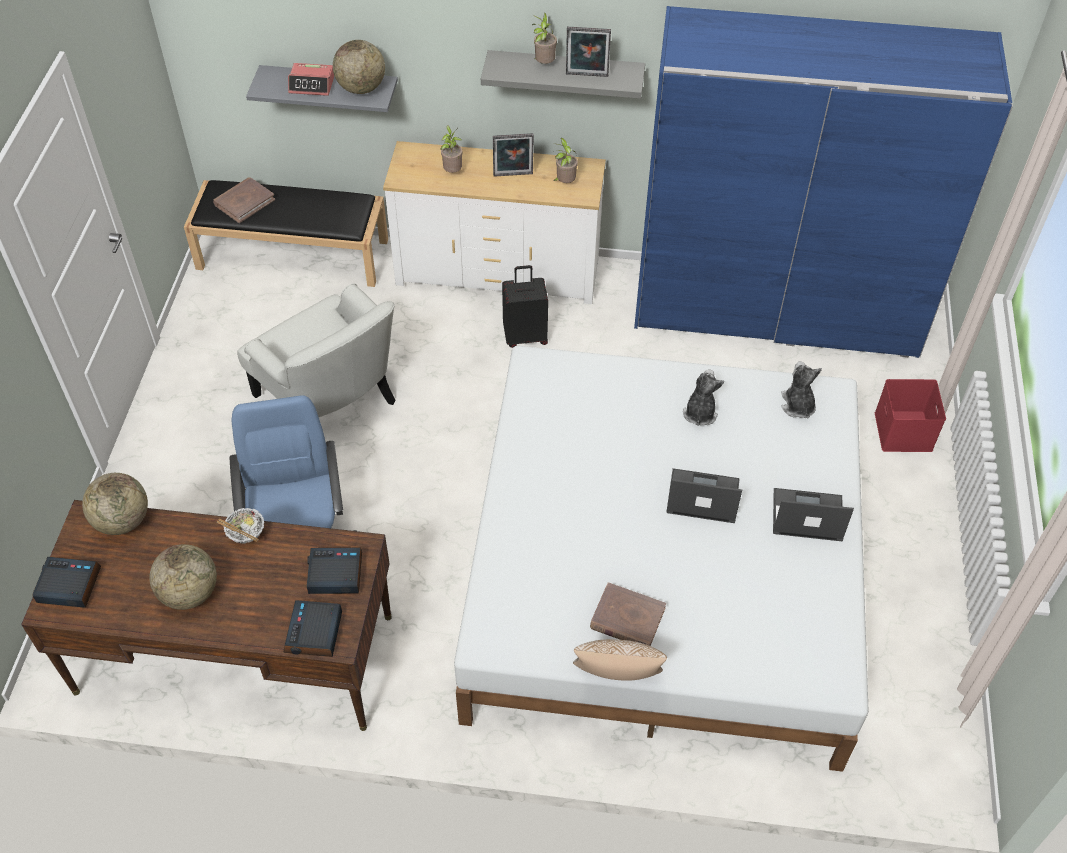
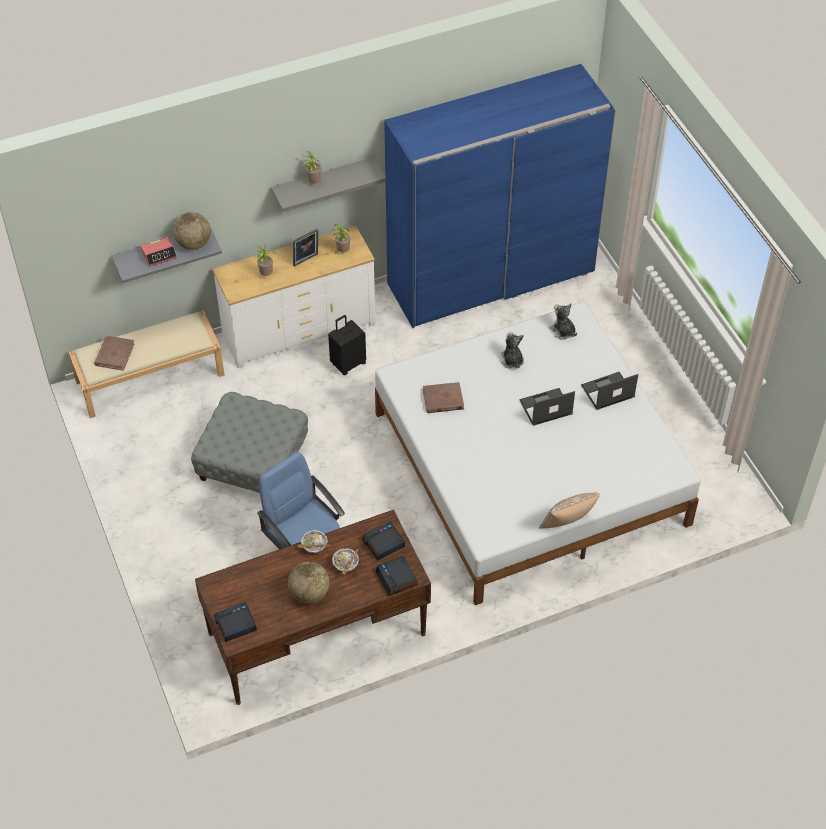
camera: 30 degrees left, 0 degrees up
(122, 521) = (235, 575): globe -> none
(264, 579) = (346, 565): none -> bowl
(294, 253) = (150, 377): black bench -> beige bench
(329, 398) = (253, 460): white armchair -> grey ottoman
(586, 76) = (345, 180): picture frame -> none
(627, 619) = (551, 492): brown book -> brown book (443, 399)
(904, 432) = (612, 321): red storage box -> none

